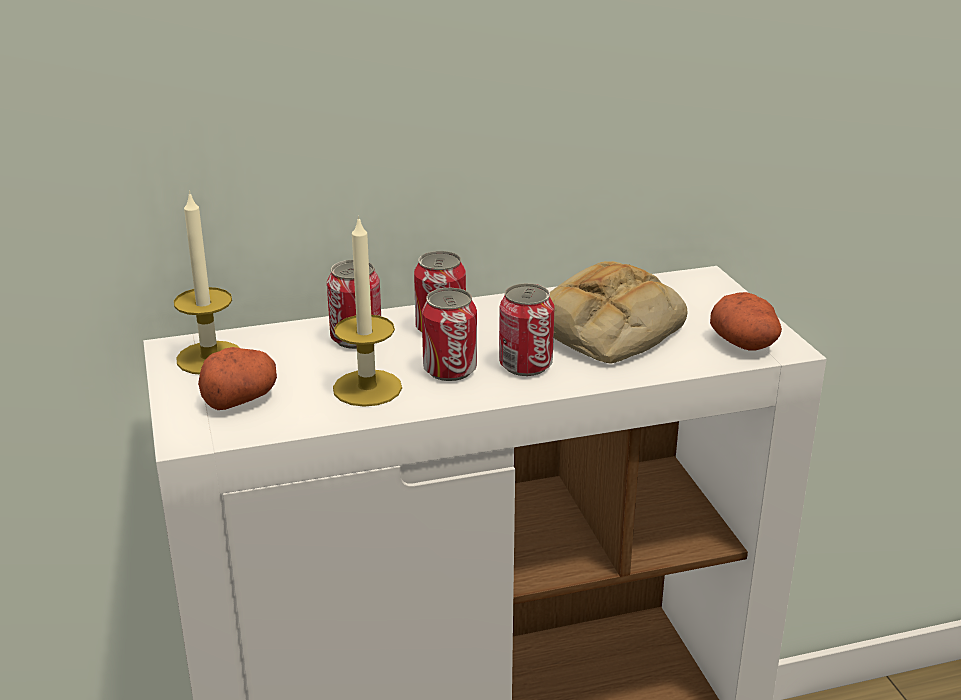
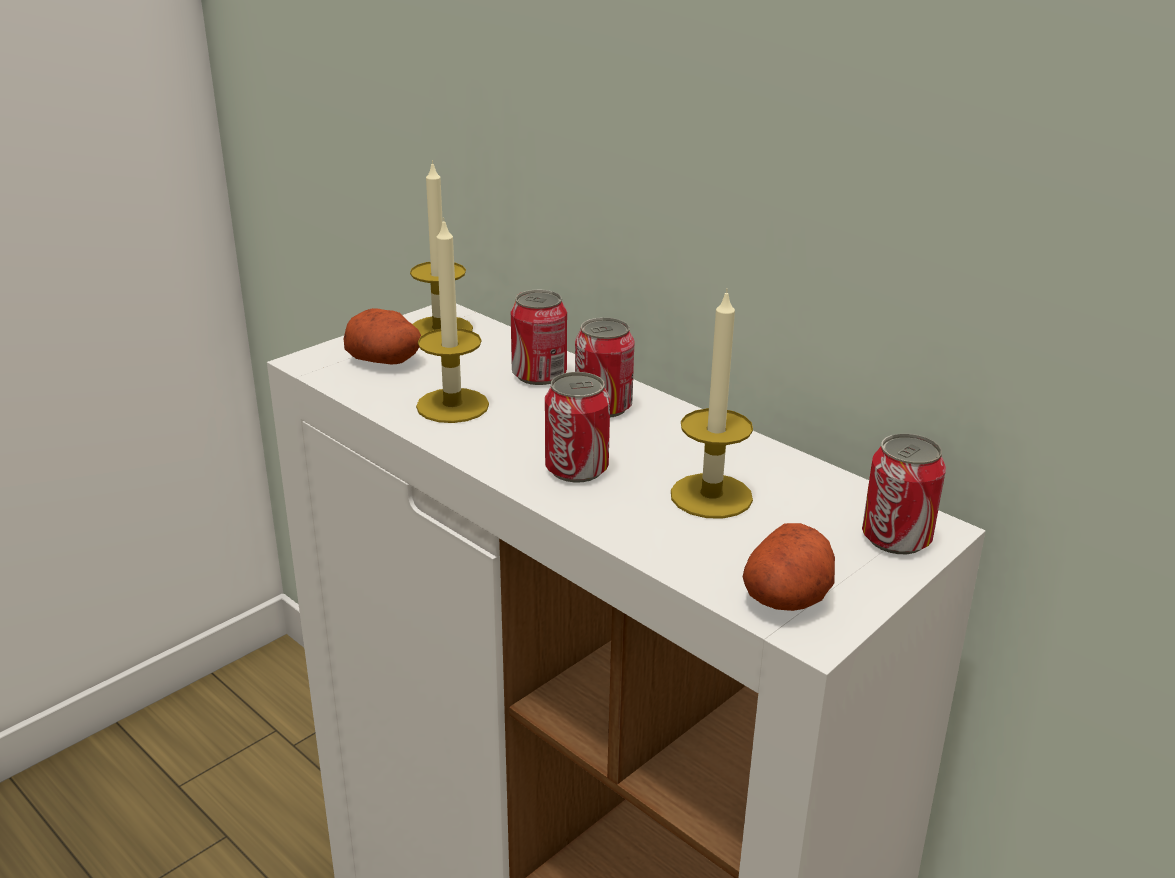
camera: 60 degrees right, 0 degrees up
(450, 370) = (525, 433): can -> can (896, 538)
(608, 329) = (711, 496): bread -> candle

